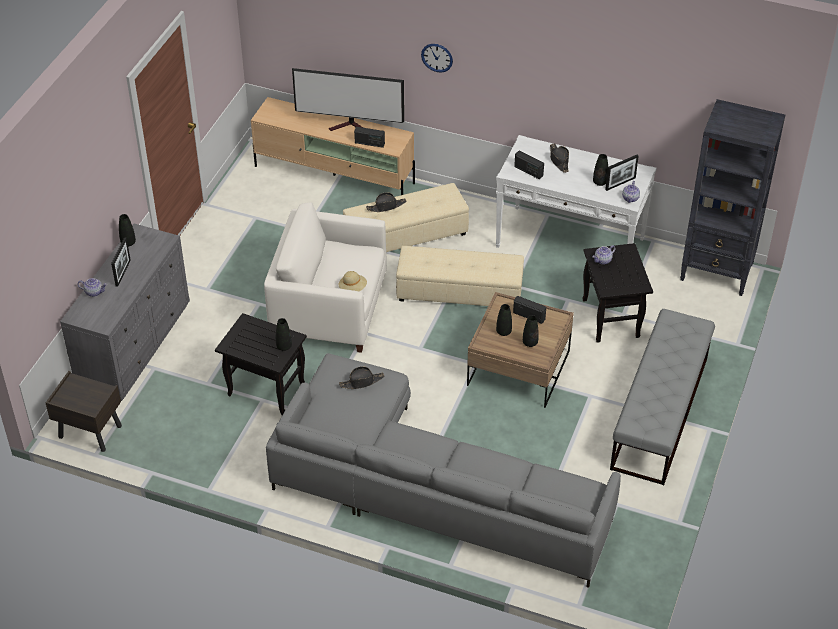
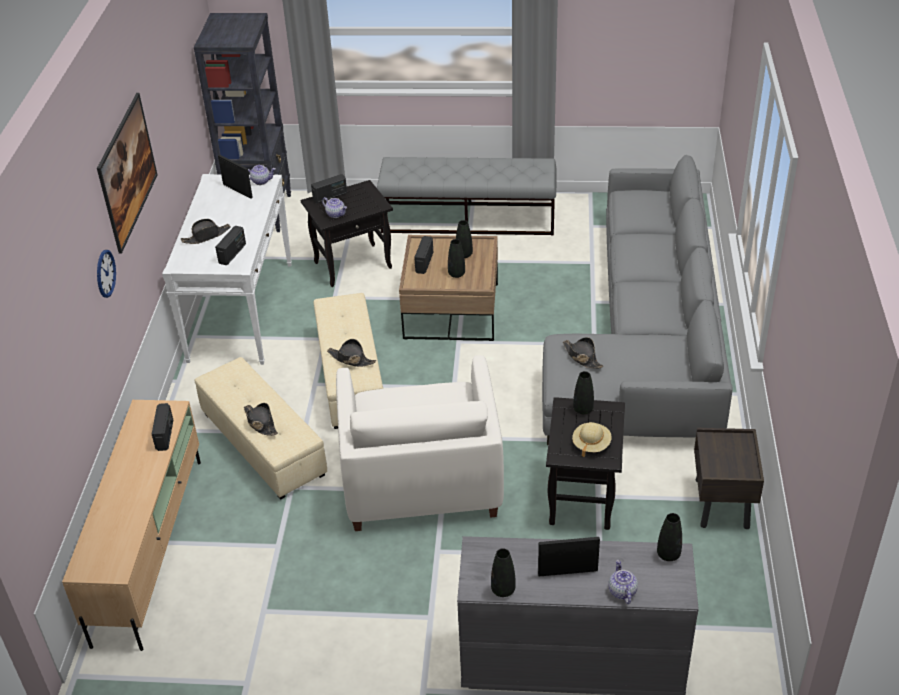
camera: 105 degrees left, 5 degrees down
(89, 432) = (744, 652): brown nightstand -> brown nightstand (722, 504)
(351, 127) = (129, 462): television -> none
(353, 288) = (445, 392): beige hat -> beige hat (591, 444)
(434, 261) = (351, 359): none -> black hat
(515, 64) = (132, 192): none -> picture
(600, 182) = (239, 203): black vase -> black vase (668, 554)
(633, 261) = (330, 196): none -> radio

